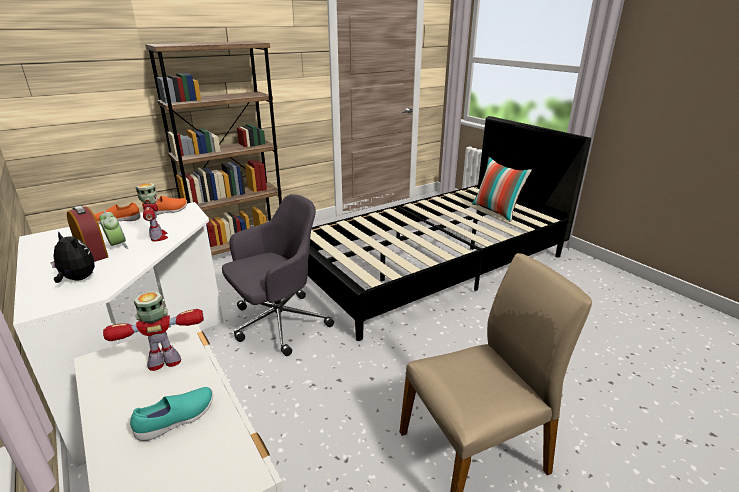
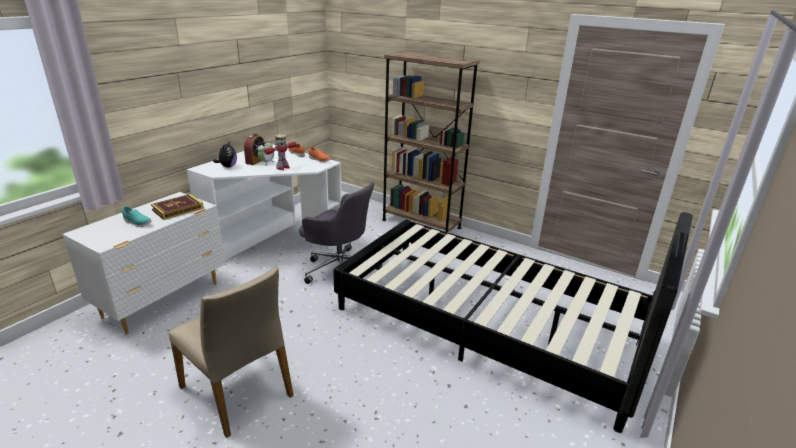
camera: 65 degrees right, 0 degrees up
(165, 362) = (178, 209): toy robot -> book
(496, 211) = (578, 319): pillow -> none

